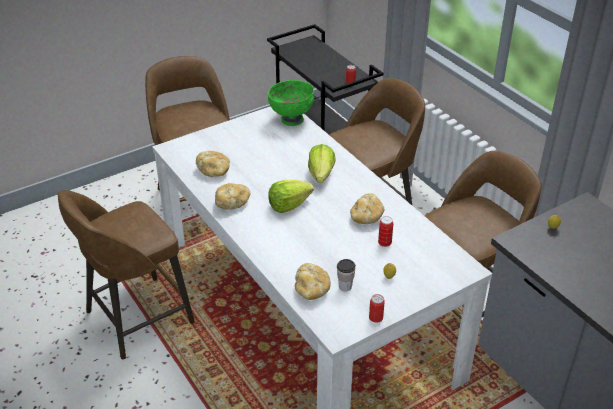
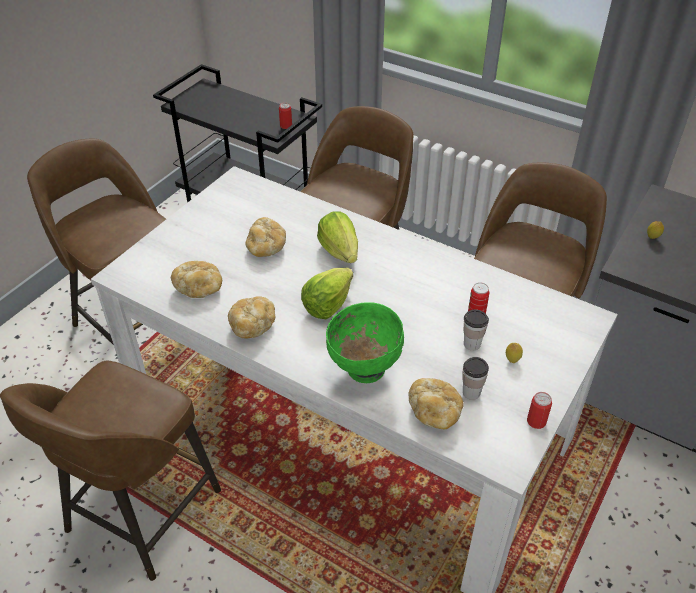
camera: 25 degrees left, 5 degrees up
(291, 119) = (255, 190): green bowl -> green bowl (364, 369)
(366, 217) = (431, 290): bread -> bread (266, 247)
(368, 258) = (472, 344): none -> cup

